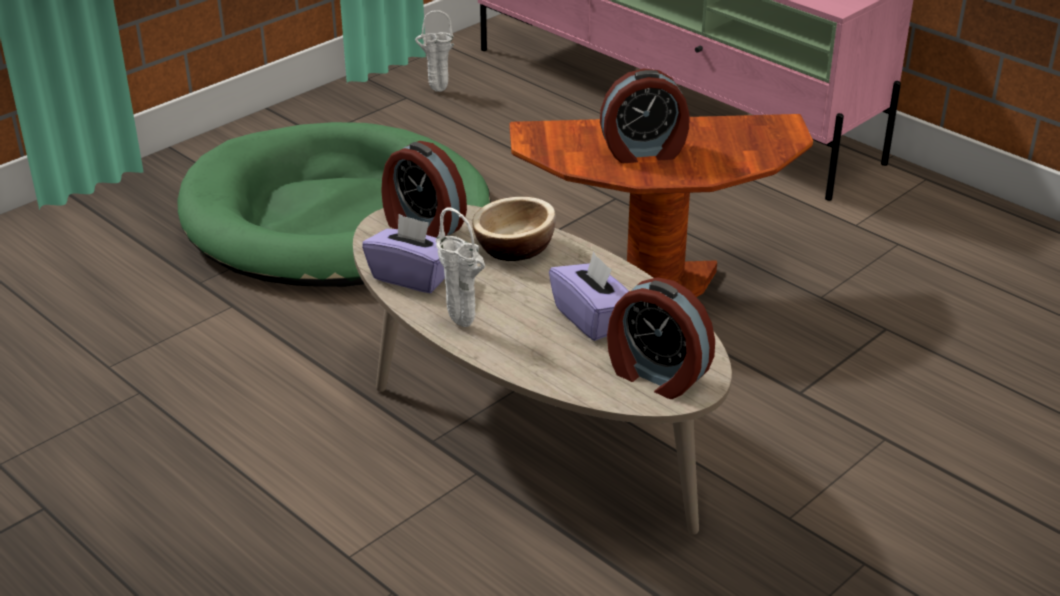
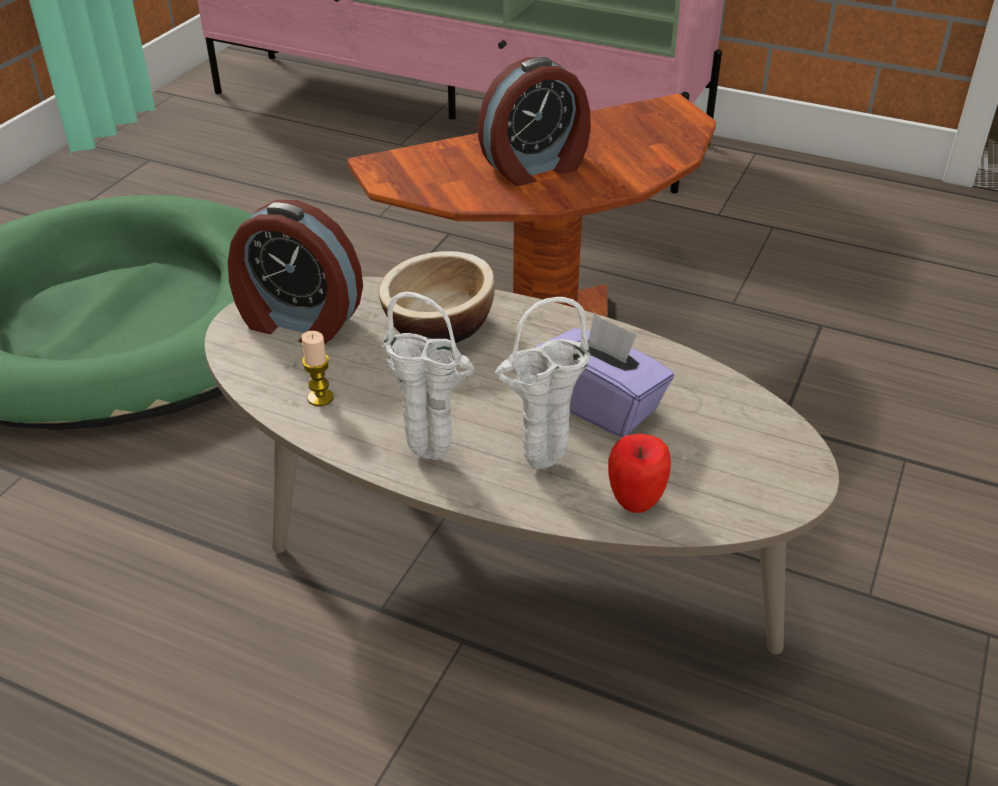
camera: 20 degrees left, 5 degrees up
(412, 276) = (320, 398): purple tissue box -> candle
(436, 91) = (183, 146): white vase -> white vase (540, 467)
(577, 377) = (635, 501): none -> apple
(656, 375) = (736, 470): alarm clock -> none

